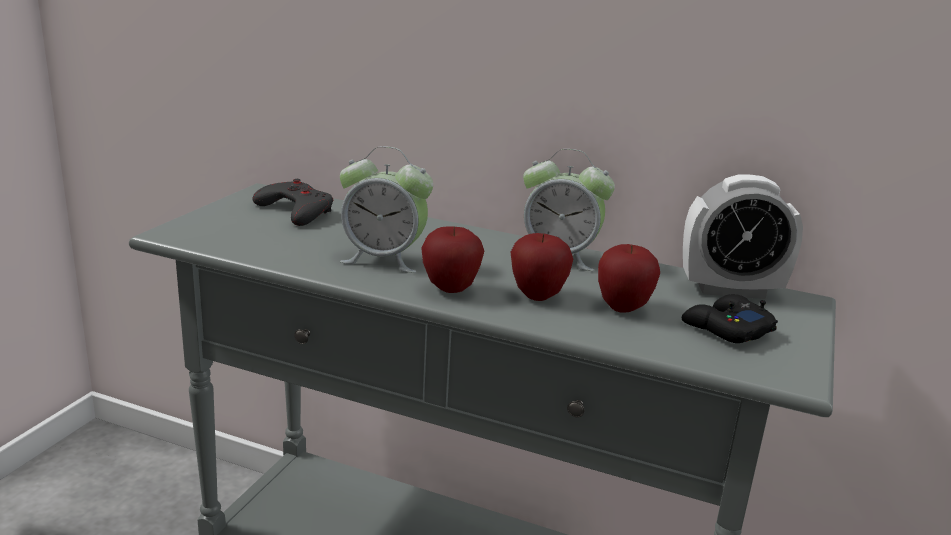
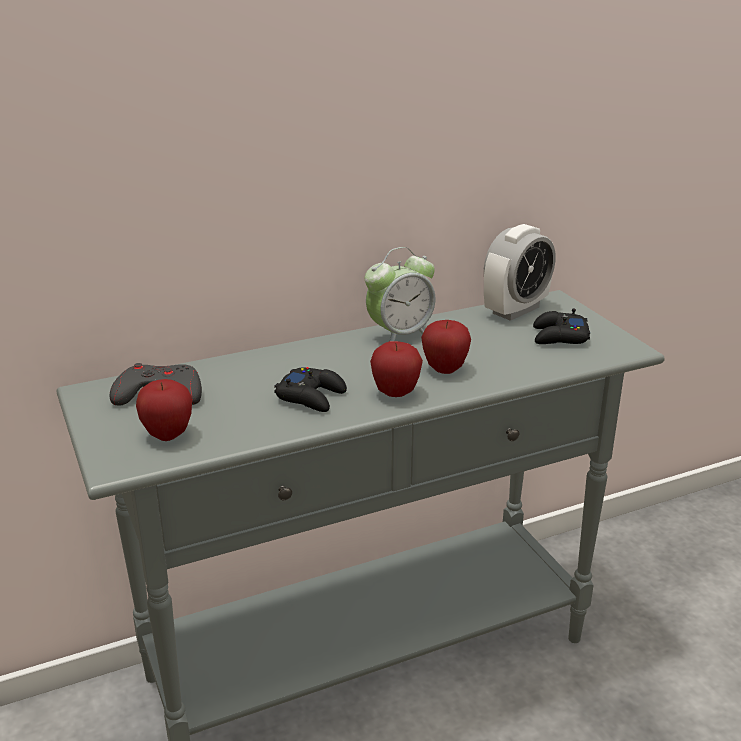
camera: 45 degrees left, 5 degrees up
(384, 259) = (311, 396): alarm clock -> black game controller
(623, 308) = (496, 351): apple -> apple (168, 435)

